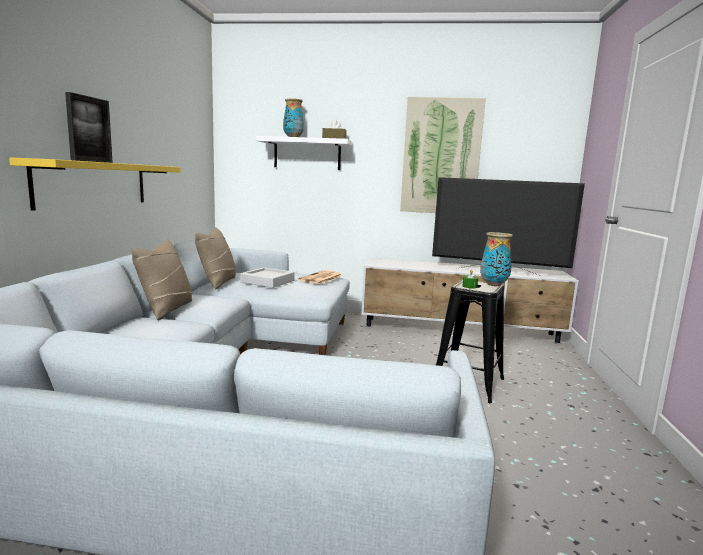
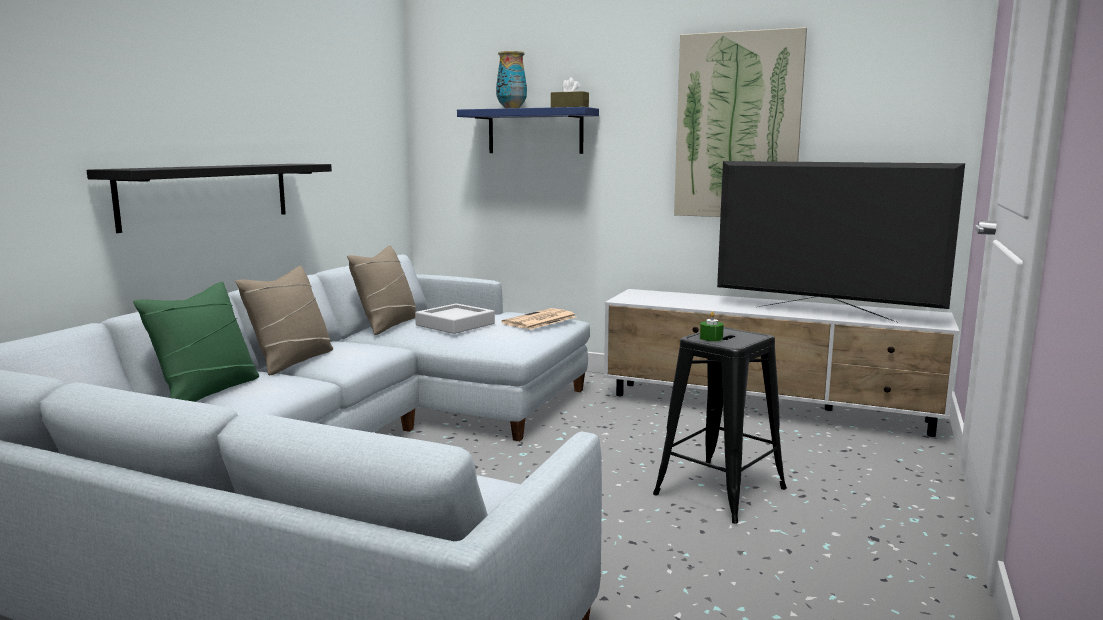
camera: 15 degrees right, 0 degrees up
(92, 161) = (195, 166): picture frame -> none
(94, 184) = (208, 194): yellow shelf -> black shelf
(116, 334) = (207, 391): none -> green pillow
(307, 154) = (535, 131): white shelf -> blue shelf
(494, 284) = (756, 335): vase -> none

